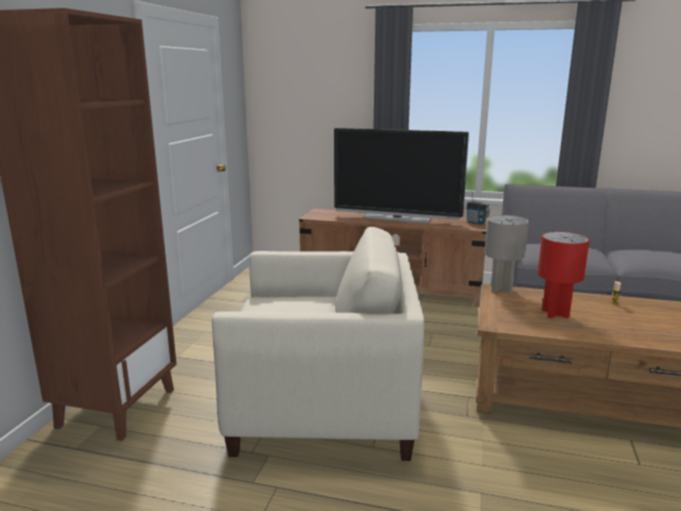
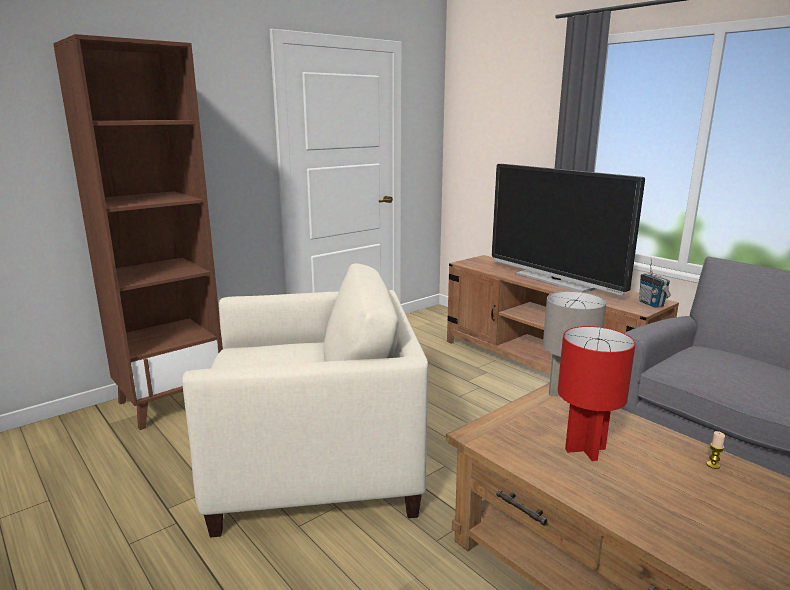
camera: 35 degrees right, 0 degrees up
(323, 404) = (314, 463): beige armchair -> beige armchair turned 45 degrees counterclockwise

